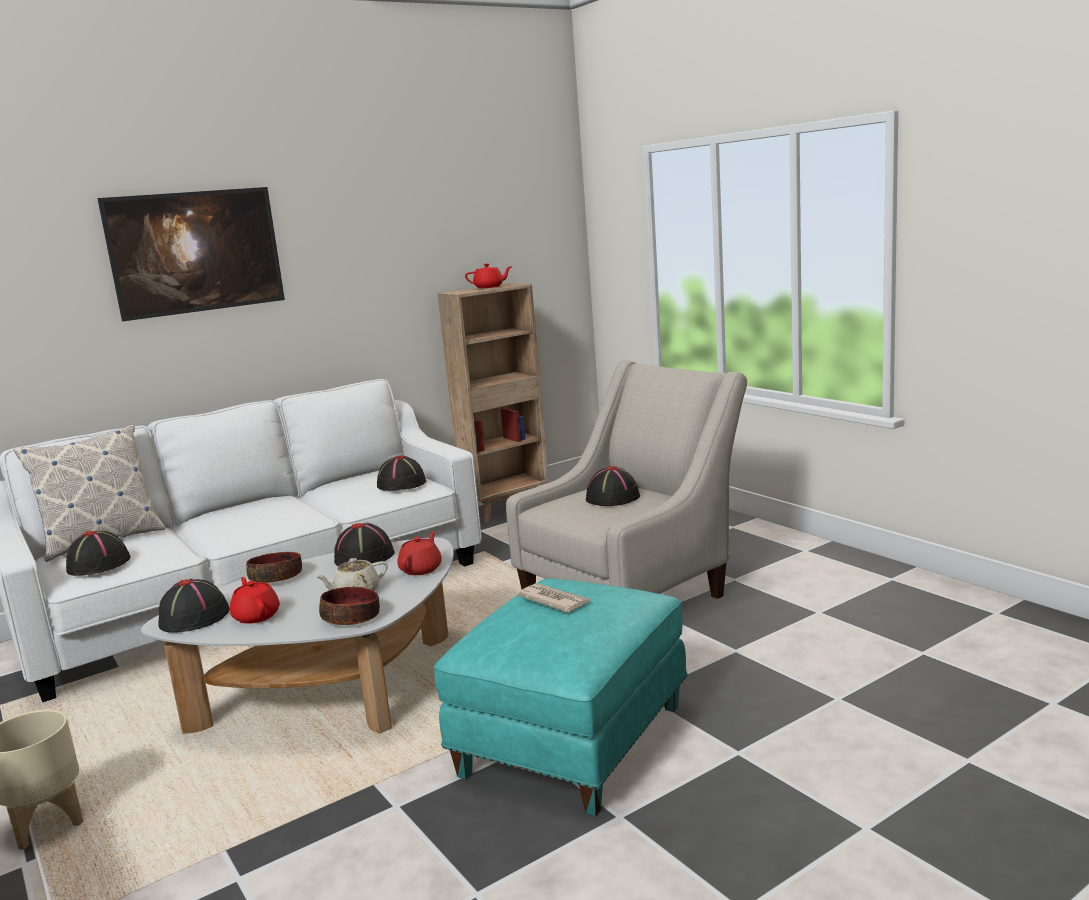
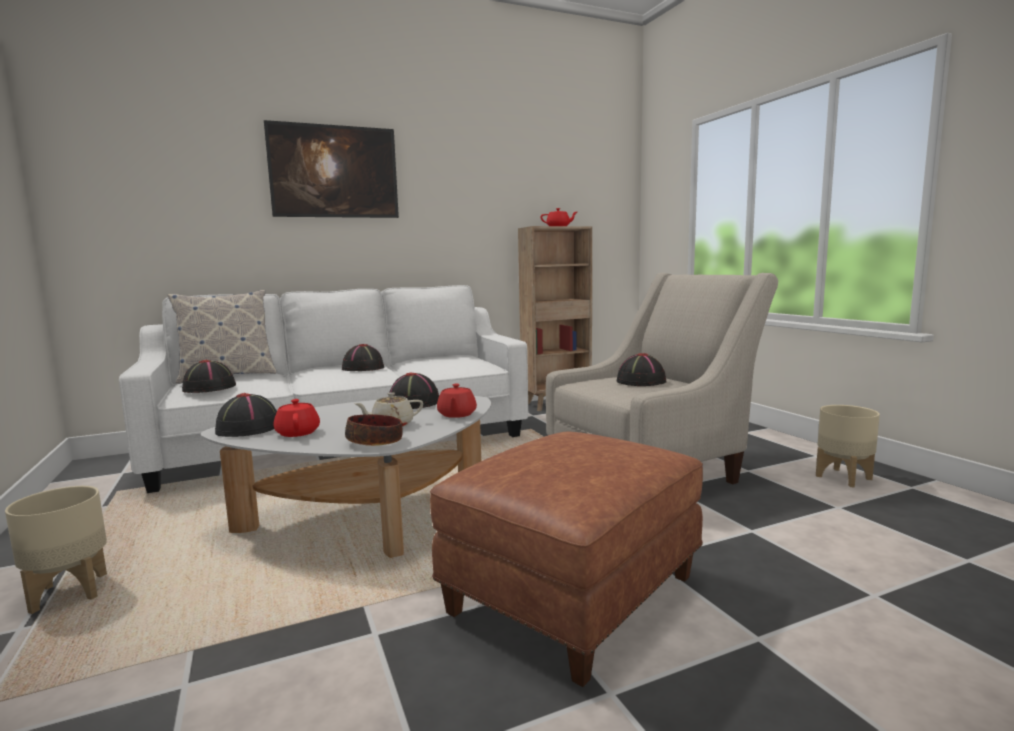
camera: 10 degrees right, 5 degrees down
(276, 578) = (335, 410): bowl -> none
(401, 484) = (467, 362): black hat -> black hat (363, 368)
(421, 569) = (456, 414): red teapot -> red teapot turned 150 degrees clockwise
(553, 600) = (566, 444): newspaper -> none
(573, 742) = (573, 596): turquoise ottoman -> brown ottoman
(828, 576) = (843, 478): none -> beige planter

